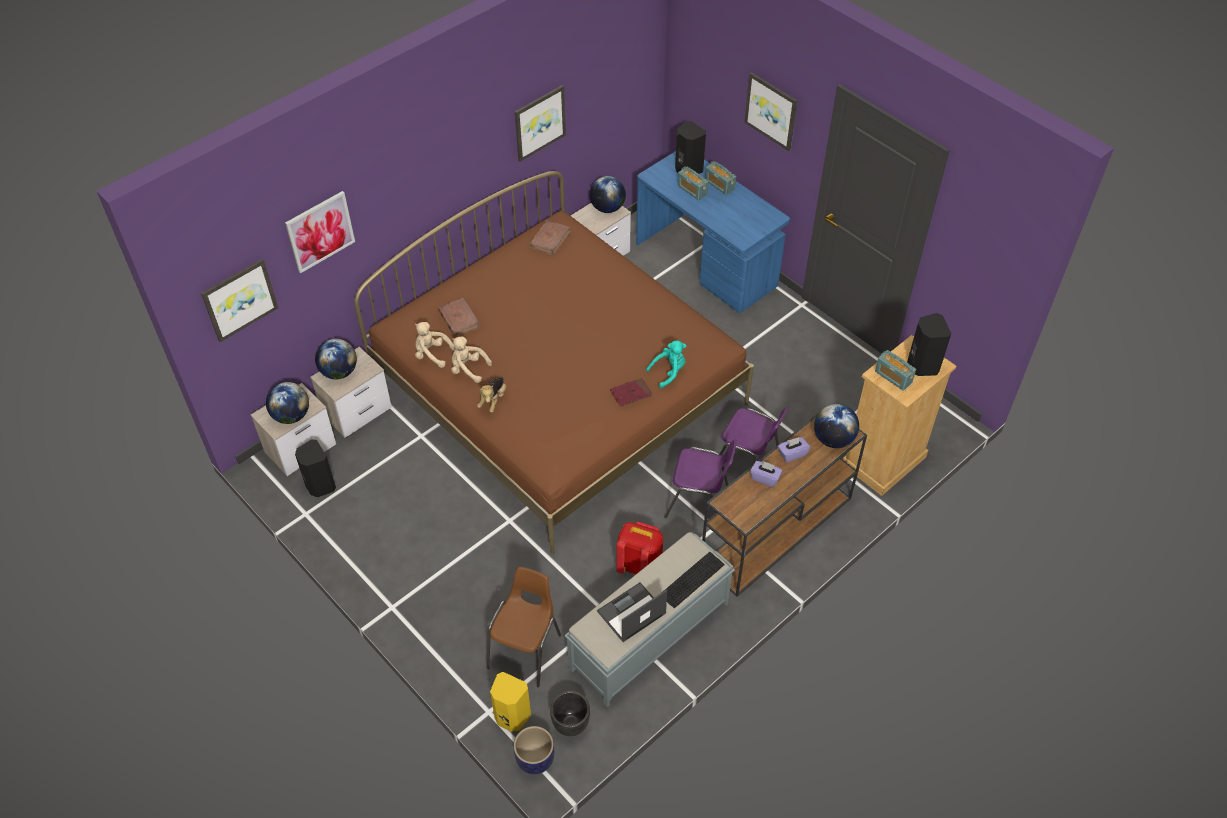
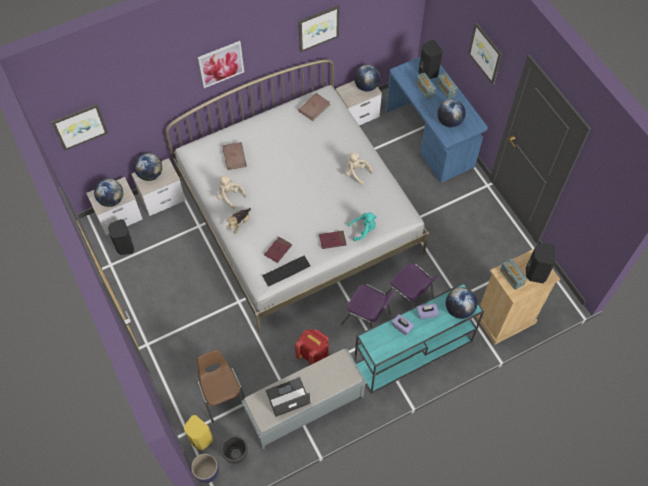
camera: 15 degrees right, 10 degrees up
(320, 231) = (141, 89): picture -> picture (221, 64)
(432, 354) = (209, 179): beige plush toy -> beige plush toy (356, 173)
(526, 650) = (223, 396): brown chair -> brown chair turned 60 degrees counterclockwise
(559, 393) = (298, 215): brown bed -> white bed
(559, 421) = (278, 250): none -> red book
(692, 579) = (335, 384): keyboard -> keyboard (286, 271)
(737, 220) = (449, 121): none -> globe
(775, 532) = (412, 353): brown console table -> turquoise console table

